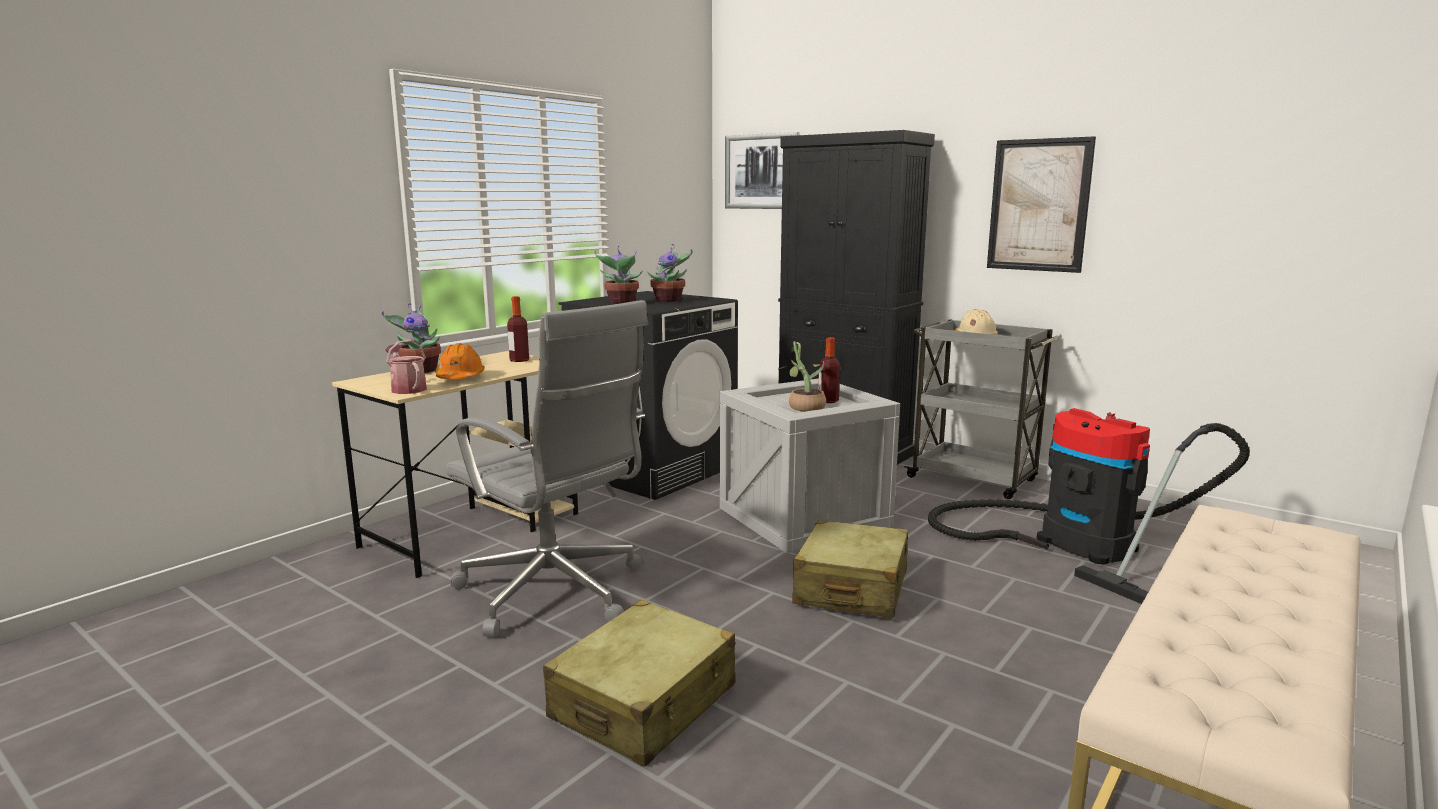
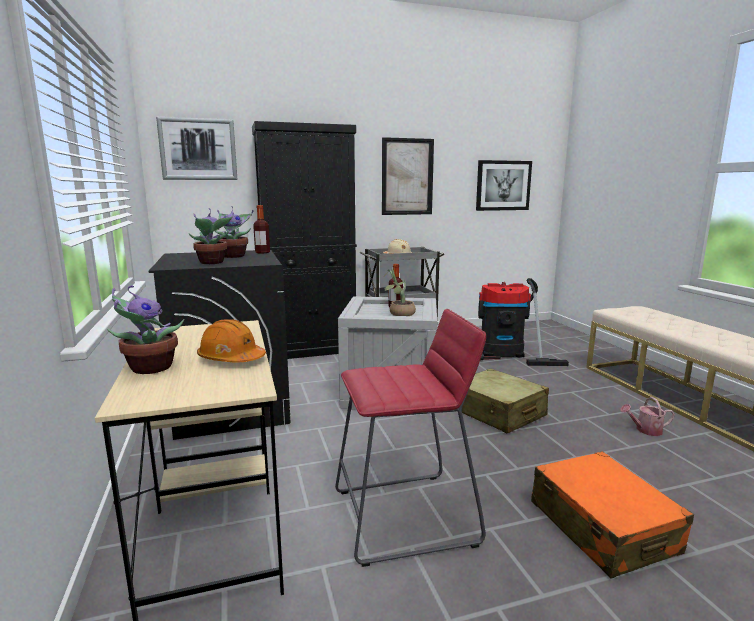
camera: 55 degrees left, 0 degrees up
(407, 388) = (231, 384): watering can -> watering can (645, 430)
(519, 360) = (203, 331): bottle -> bottle (262, 252)
(555, 593) = (405, 516): grey office chair -> red stool
(644, 703) = (602, 527): beige suitcase -> orange suitcase
(1261, 224) = (503, 185): none -> picture

